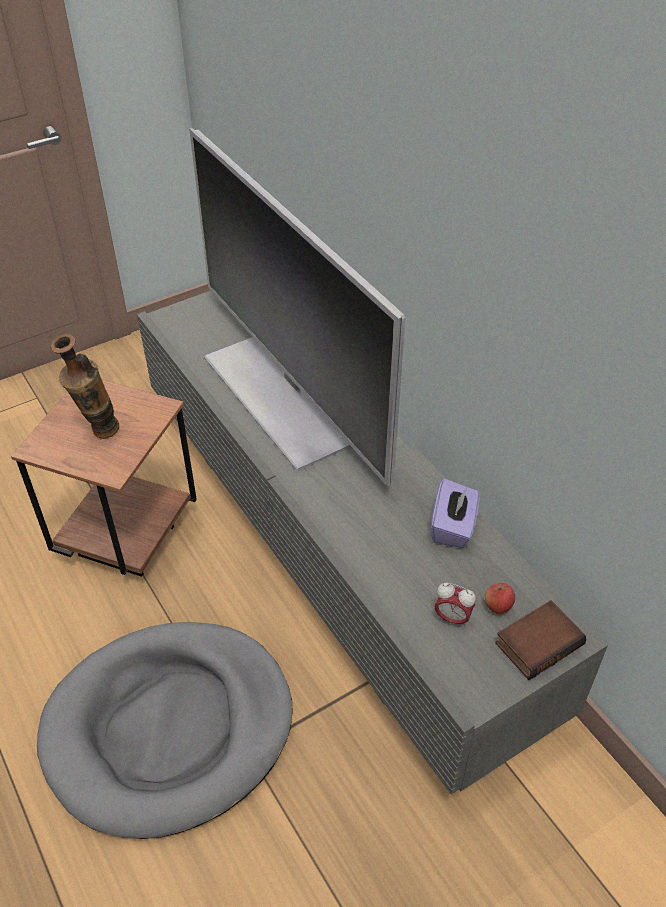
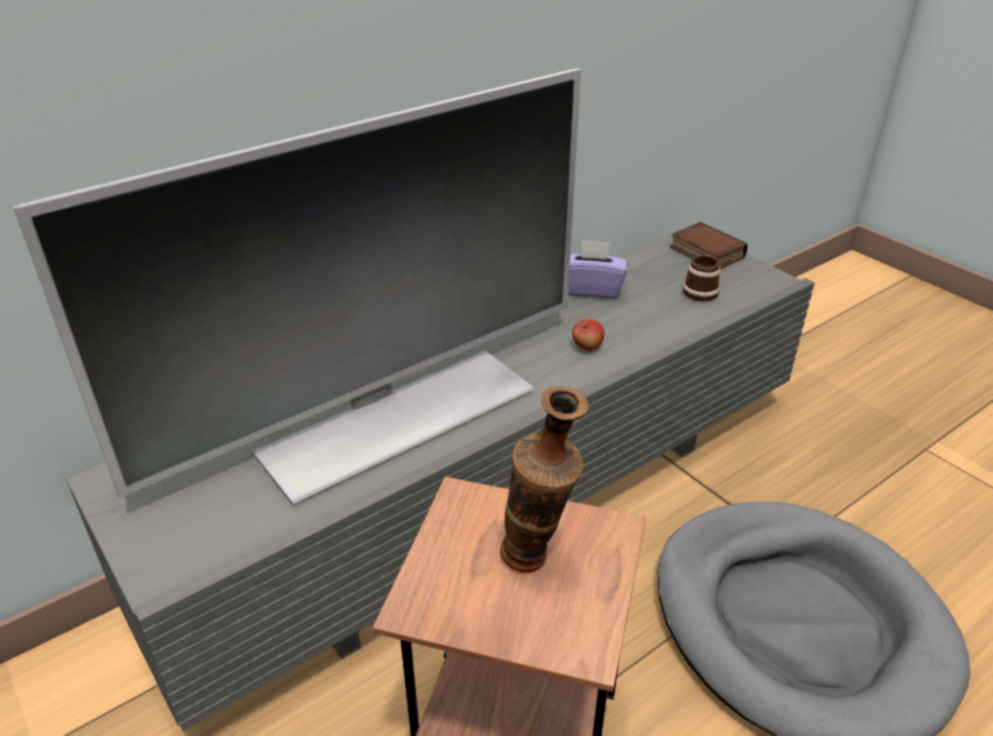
camera: 95 degrees left, 10 degrees down
(452, 618) = (701, 290): alarm clock -> mug
(498, 606) = (676, 269): apple -> apple (587, 347)

